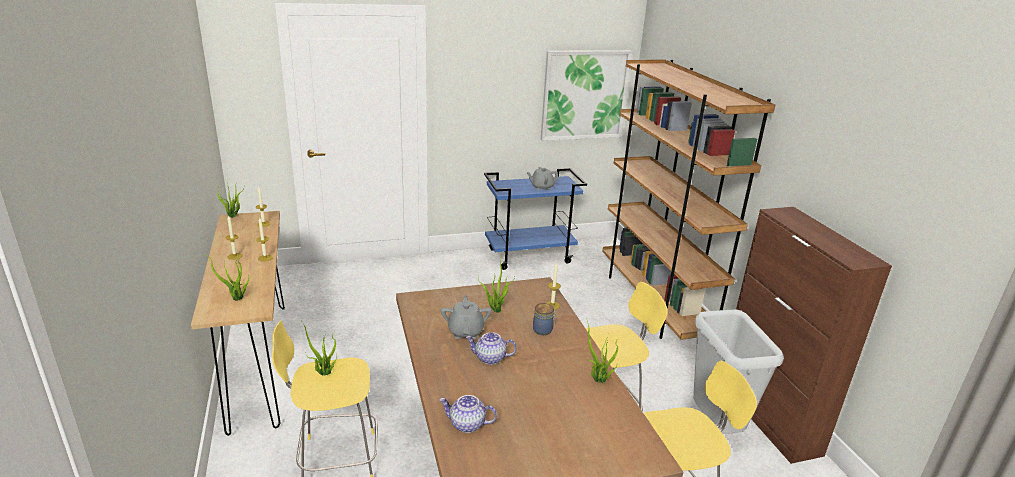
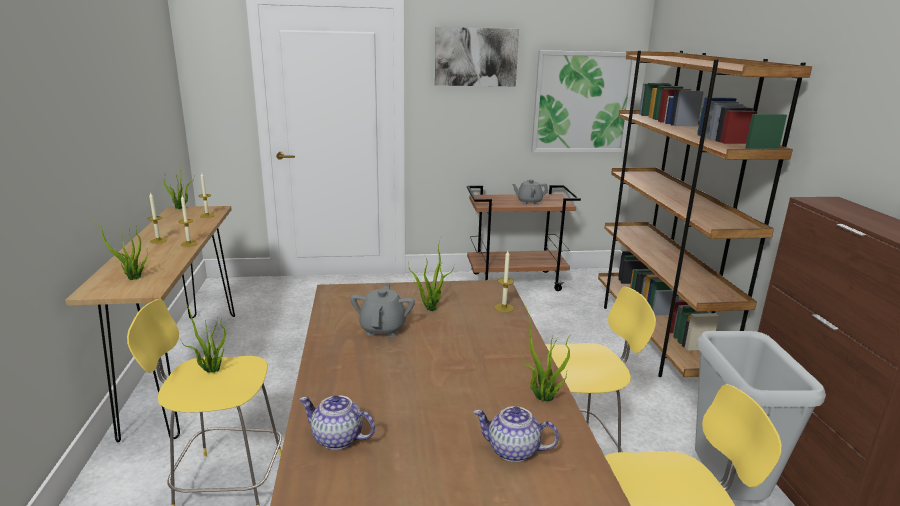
camera: 10 degrees right, 5 degrees down
(490, 358) = (402, 360): teapot -> teapot (512, 450)
(491, 58) = (476, 57): none -> picture
(530, 256) = (516, 281): blue cart -> brown cart
(543, 330) = (483, 334): jar -> none

